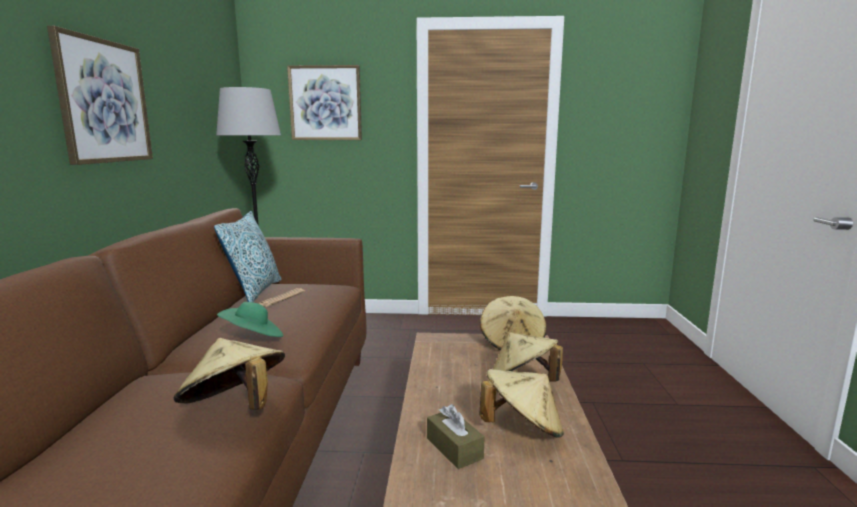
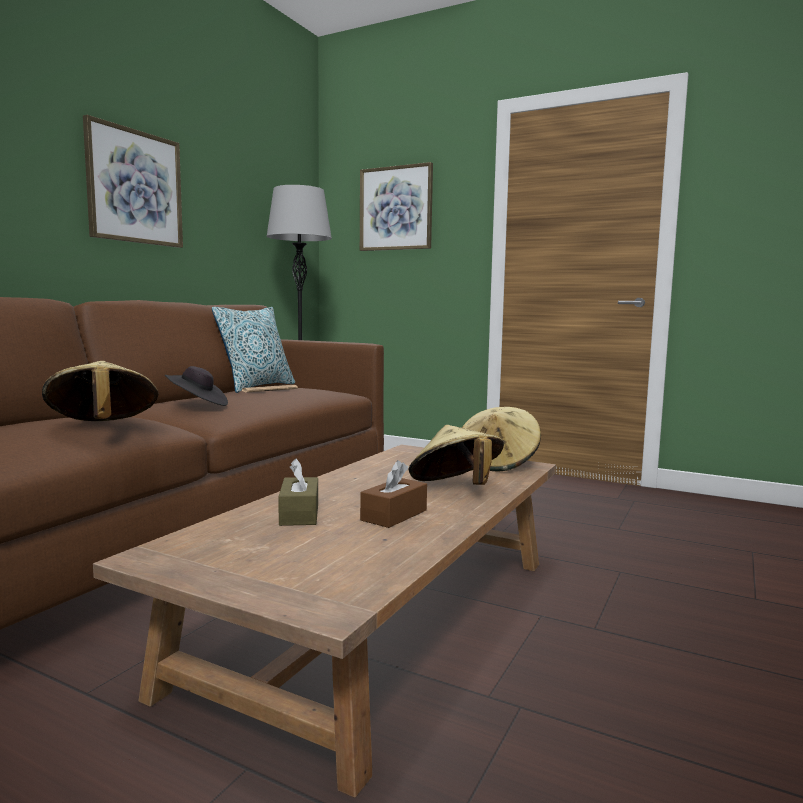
camera: 25 degrees right, 5 degrees down
(253, 337) = (198, 404): green hat -> black hat
(522, 428) = (394, 515): beige hat -> brown tissue box

